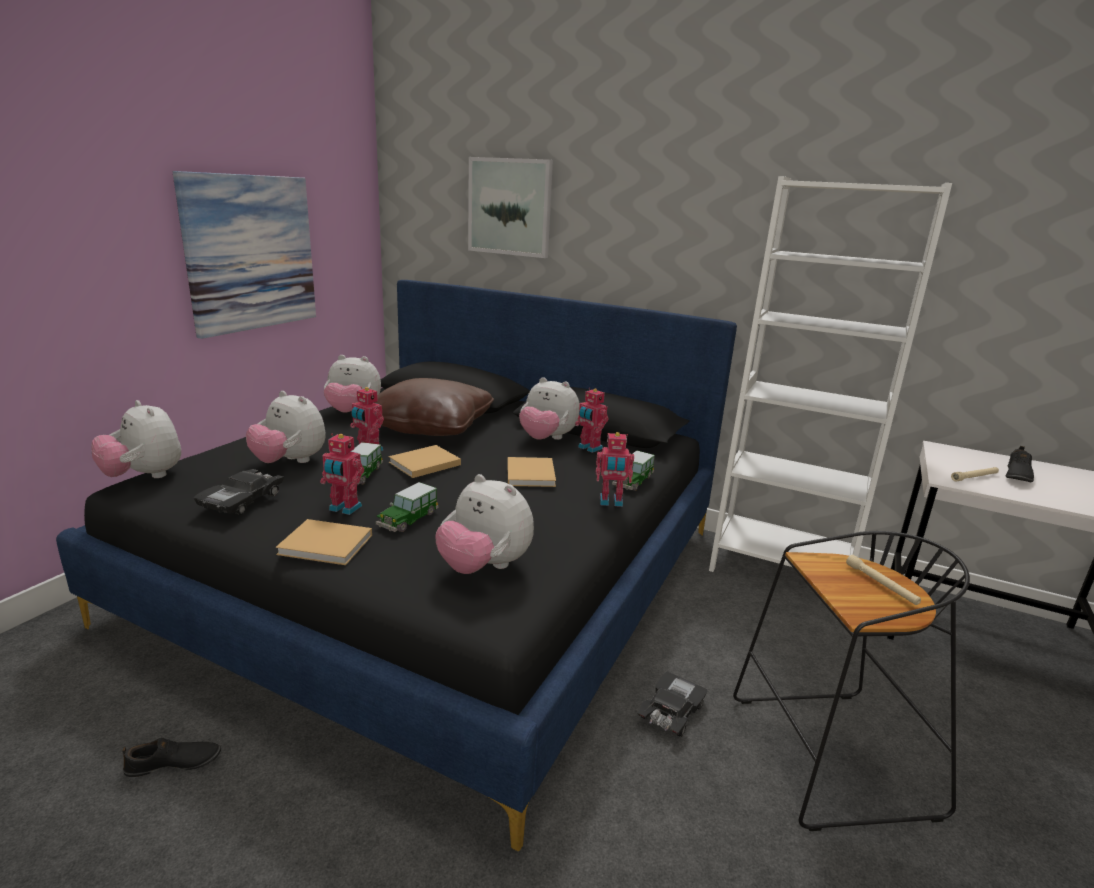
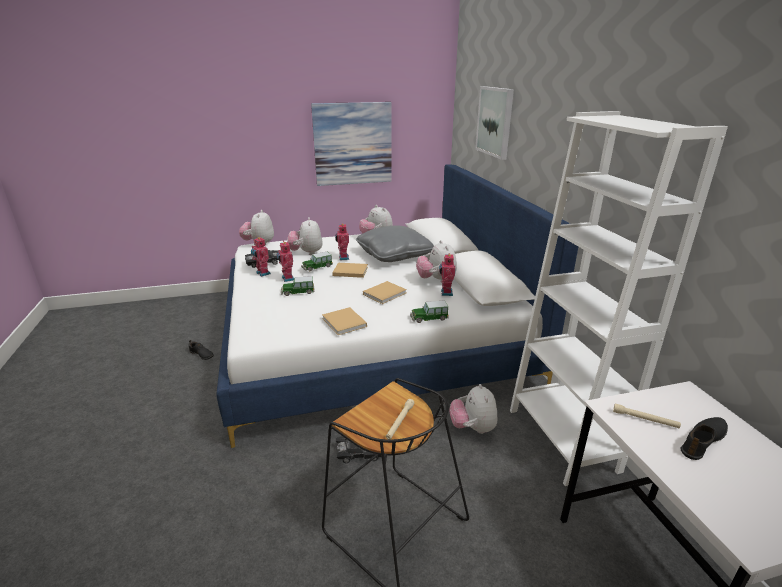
camera: 50 degrees right, 5 degrees up
(328, 545) = (256, 290): beige book -> beige book (344, 323)
(431, 427) = (394, 255): brown pillow -> grey pillow
(443, 573) = (370, 338): black bed -> white bed
(484, 567) = (282, 321): plush toy -> plush toy (472, 428)
(611, 502) = (392, 322): toy robot -> toy robot (262, 273)
(1016, 475) = (703, 441): black shoe -> black shoe turned 150 degrees clockwise

